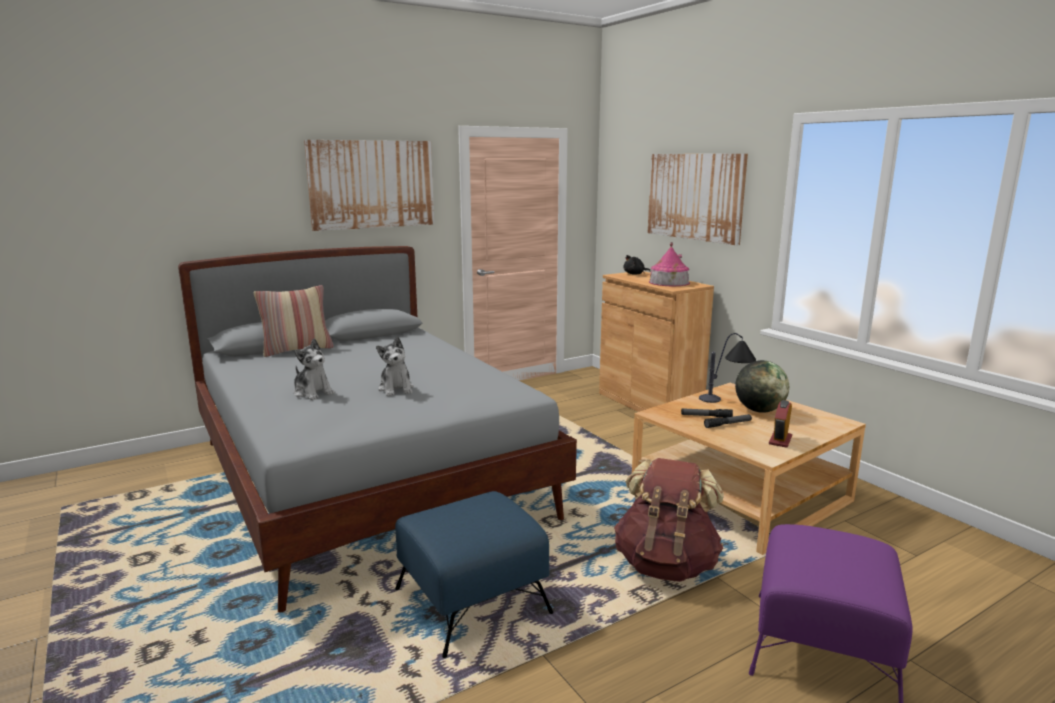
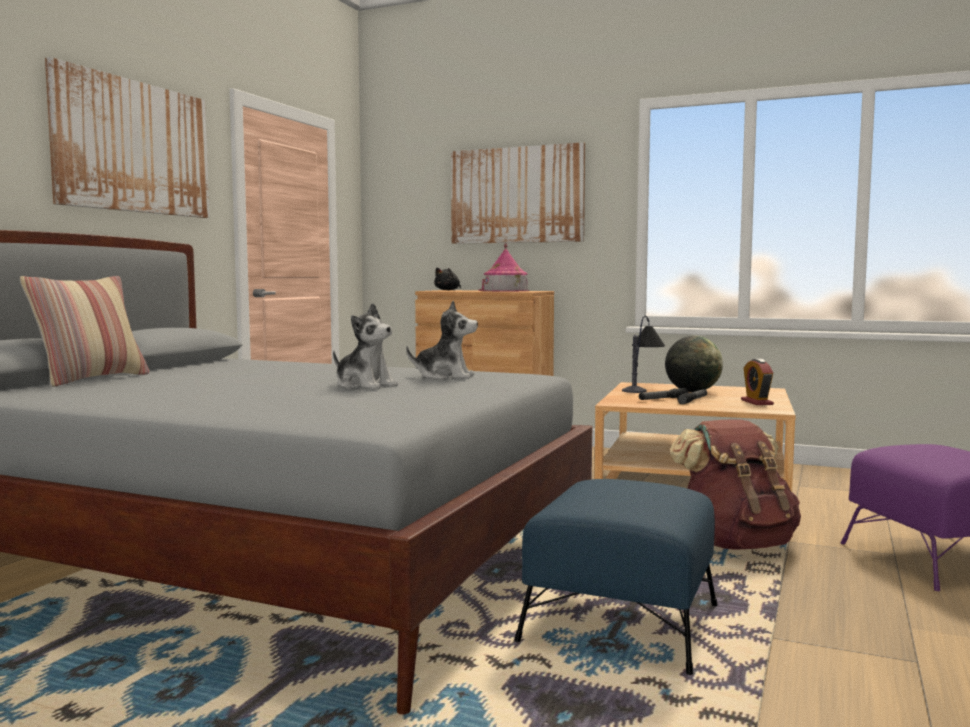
camera: 35 degrees left, 10 degrees down
(313, 392) = (258, 396): plush toy -> plush toy (445, 377)

